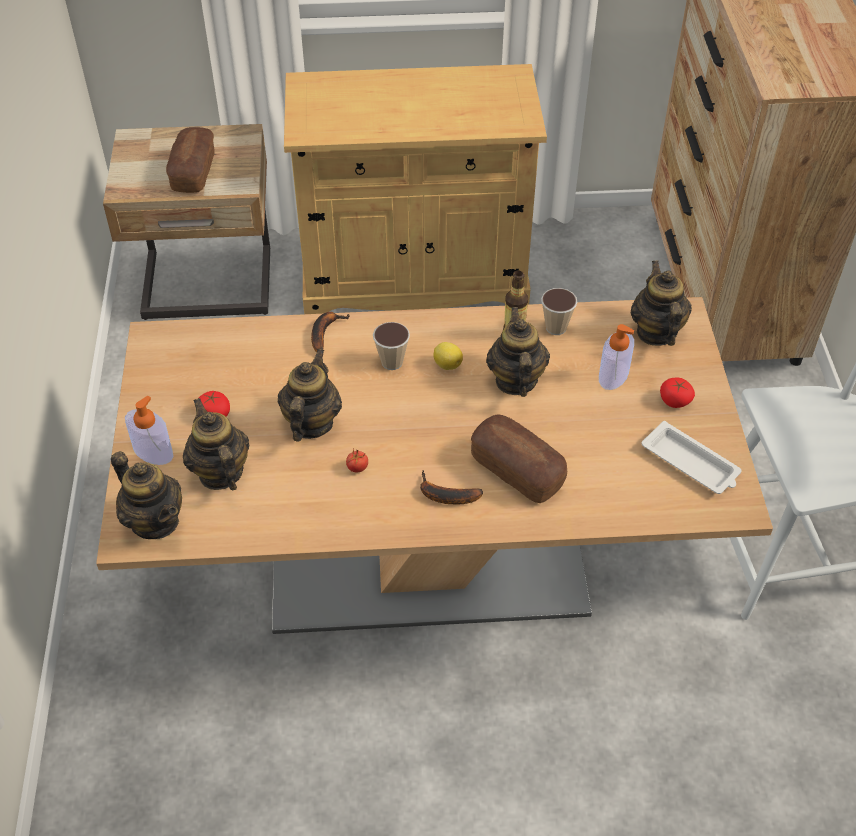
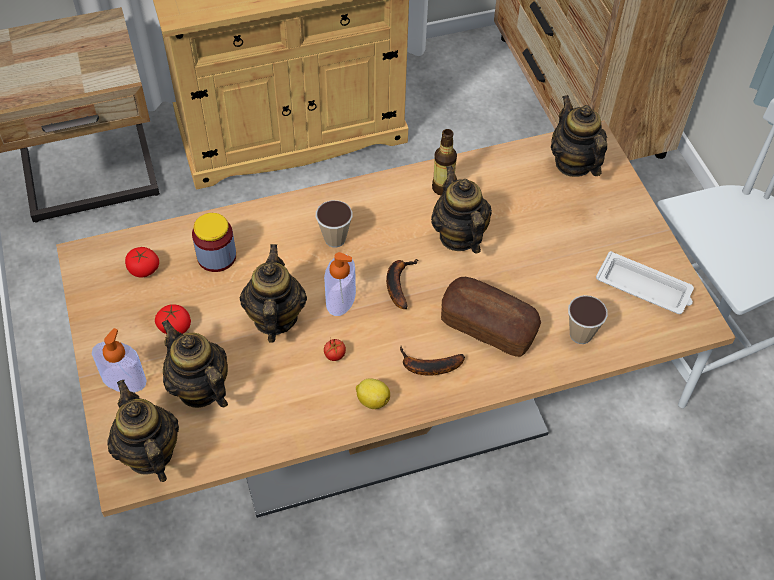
camera: 15 degrees left, 5 degrees up
(155, 521) = (149, 453): teapot -> teapot turned 150 degrees counterclockwise
(193, 172) = (66, 69): bread -> none
(274, 358) = (216, 257): none -> jar
(324, 332) = (259, 220): banana -> banana (398, 283)
(447, 364) = (388, 231): lemon -> lemon (372, 400)
(556, 328) = (480, 175): cup -> cup (580, 334)
(613, 375) = (548, 213): soap dispenser -> soap dispenser (340, 298)
(675, 400) = (611, 228): tomato -> tomato (143, 269)

